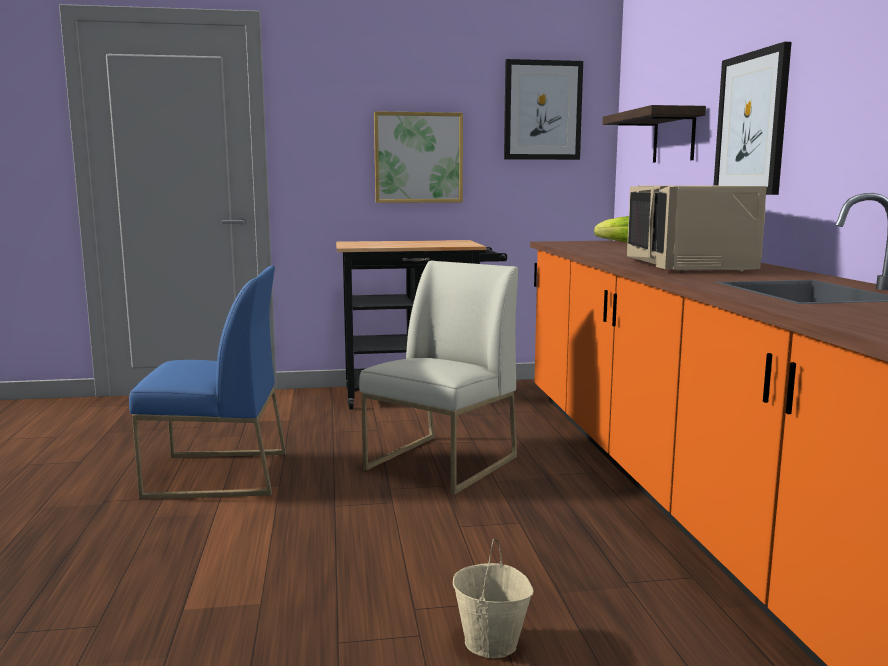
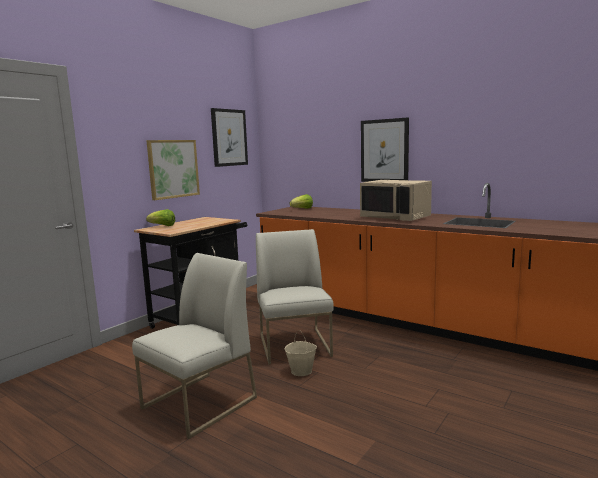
camera: 45 degrees left, 0 degrees up
(216, 475) = (199, 403): blue chair -> white chair
(376, 241) = (162, 226): none -> lettuce
(492, 643) = (469, 400): beige bucket -> beige bucket (301, 371)
(674, 136) = (319, 153): shelf -> none

